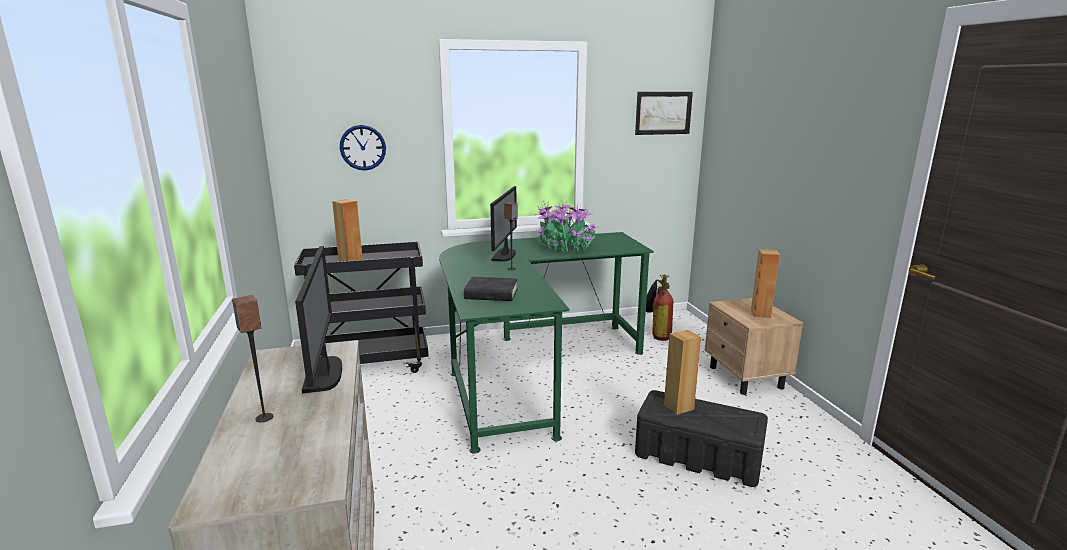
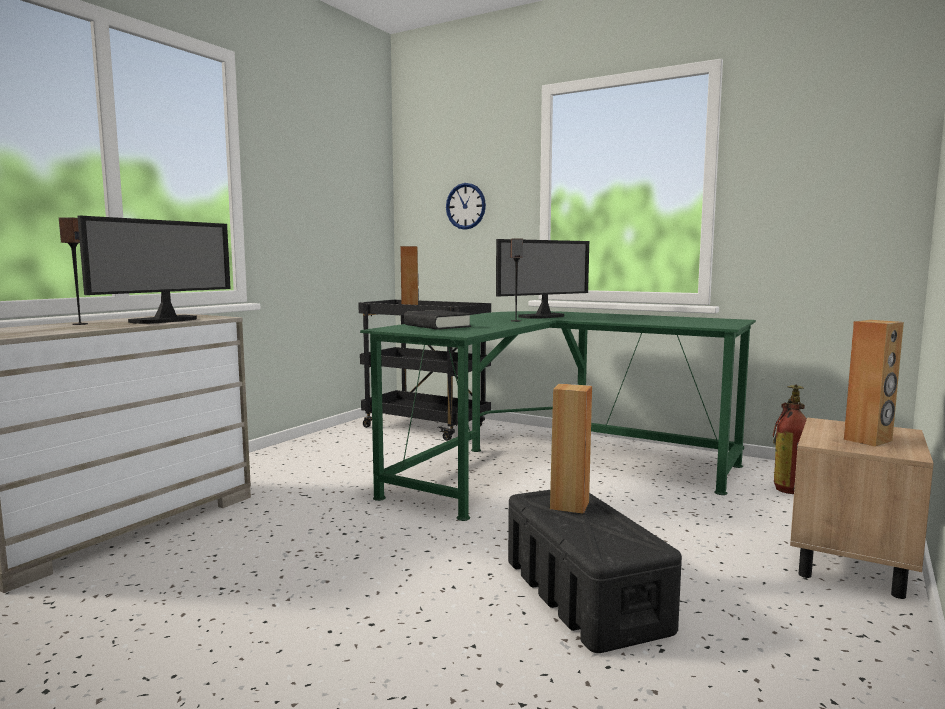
camera: 45 degrees right, 10 degrees down
(564, 247) = (630, 319): potted plant -> none
(663, 113) = (852, 145): picture -> none

